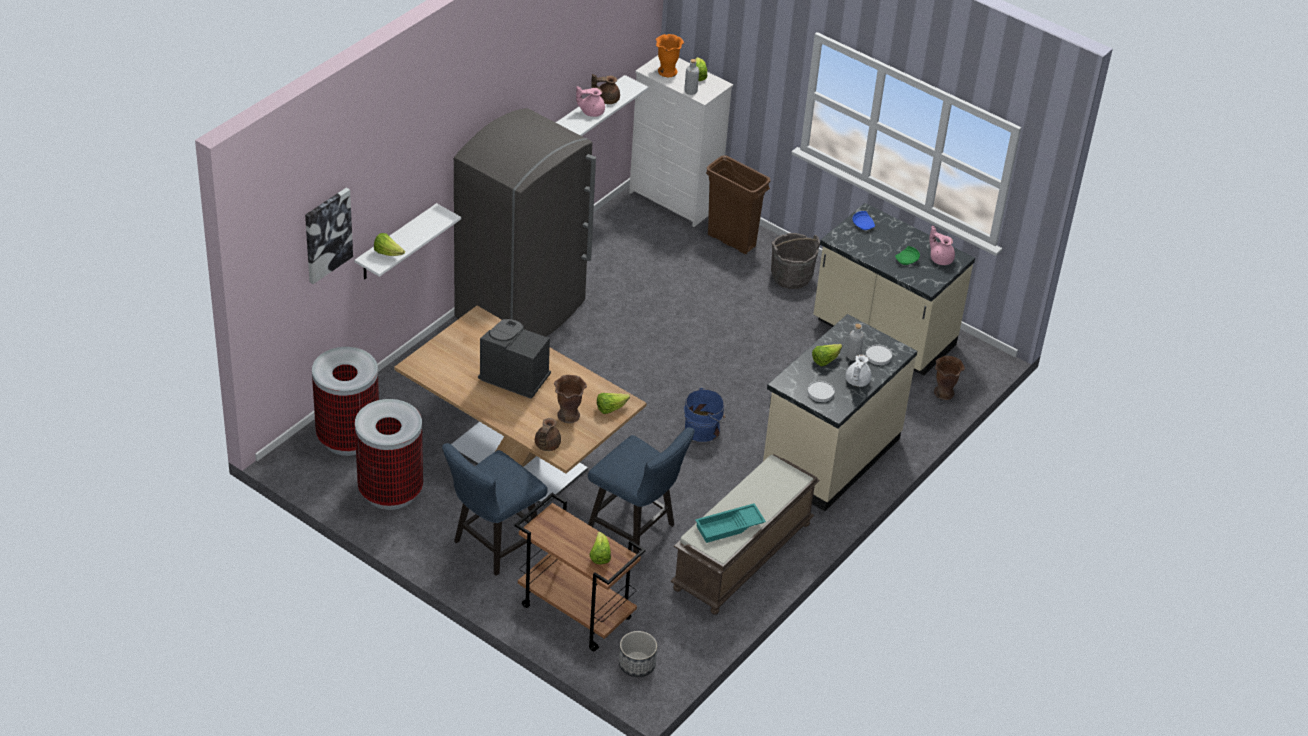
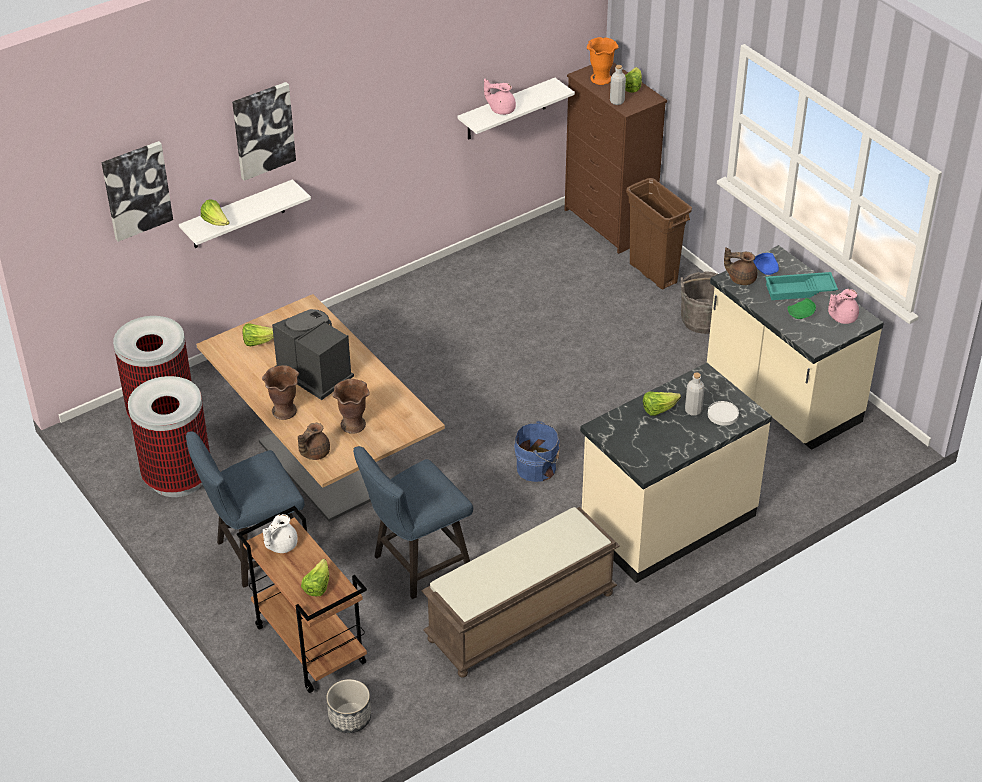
camera: 20 degrees right, 0 degrees up
(419, 163) = (263, 130): none -> picture
(522, 310) = (399, 312): grey fridge -> none
(606, 99) = (523, 99): brown teapot -> brown teapot (741, 278)
(610, 408) = (402, 425): lettuce -> lettuce (258, 342)
(636, 530) = (416, 566): blue chair -> blue chair turned 90 degrees clockwise
(674, 200) = (609, 224): white dresser -> brown dresser
(729, 527) = (490, 581): turquoise tray -> turquoise tray (799, 290)
(820, 392) = (637, 445): white plate -> none
(856, 381) = (685, 439): white teapot -> white teapot (280, 545)
(940, 258) = (841, 317): pink teapot -> pink teapot turned 90 degrees counterclockwise
(944, 393) = (827, 473): brown vase -> brown vase (284, 411)

